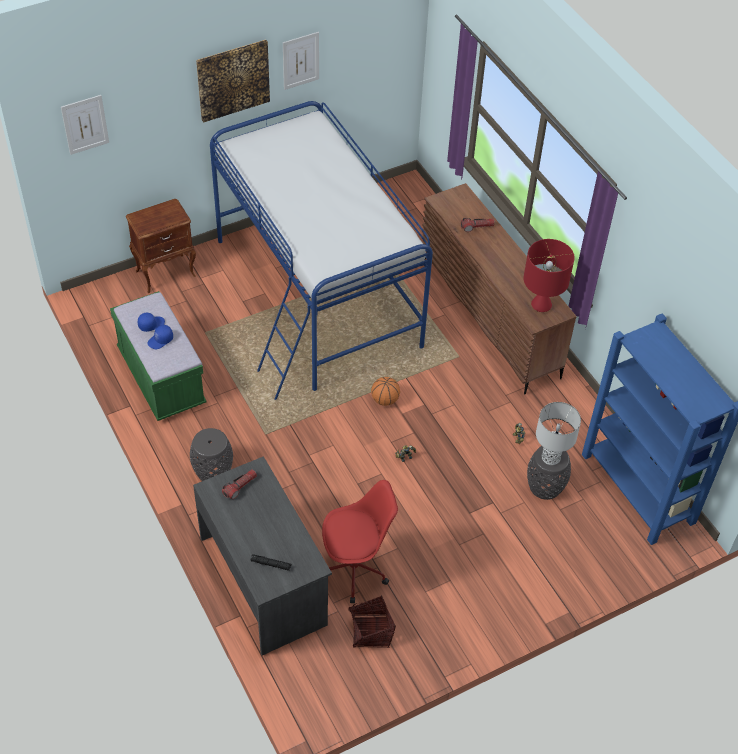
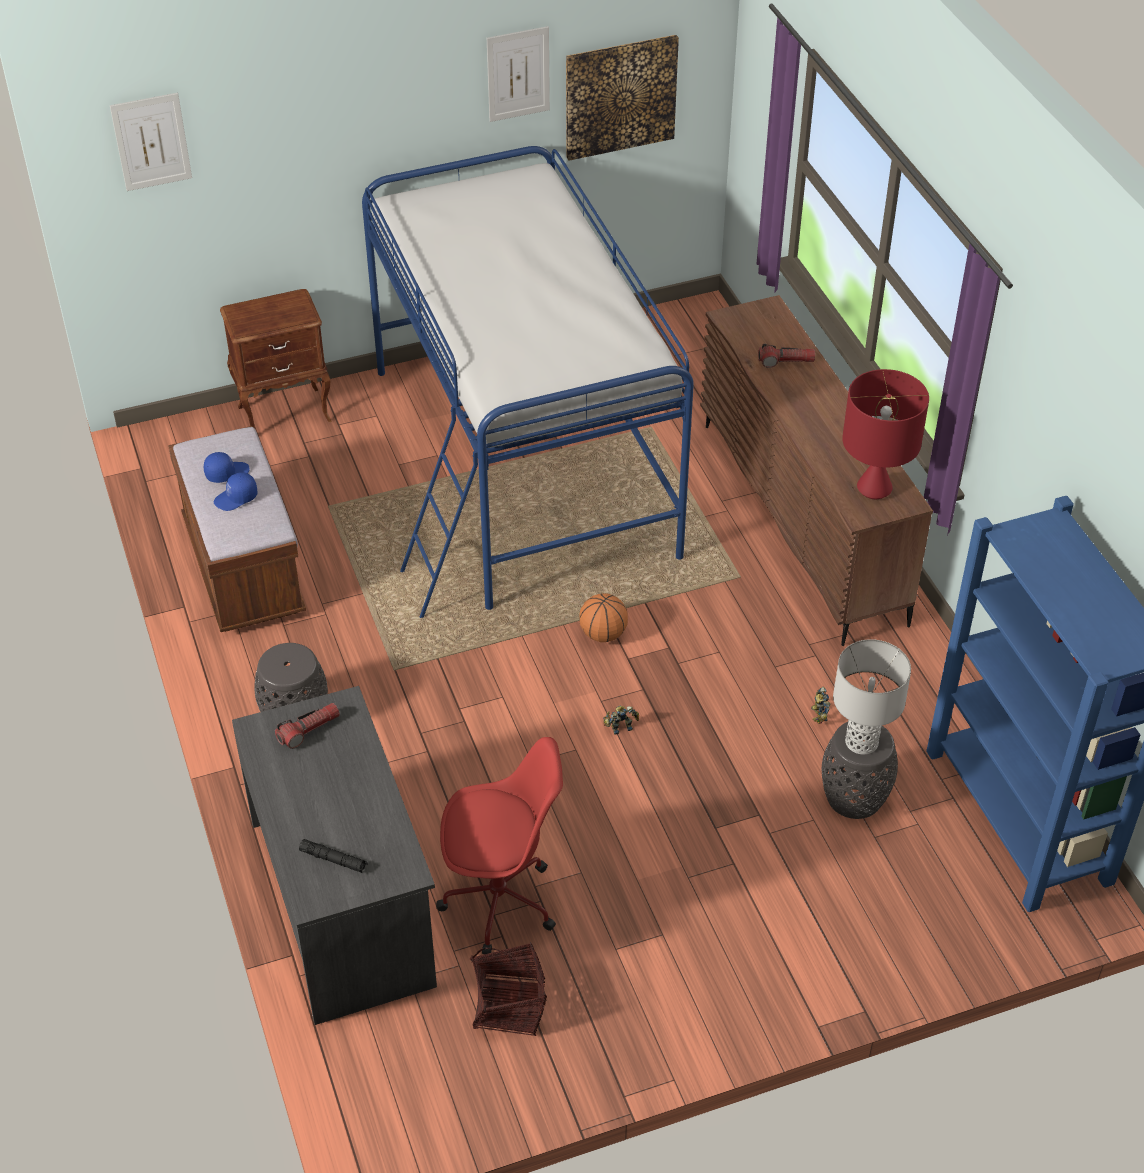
camera: 10 degrees right, 5 degrees down
(161, 378) = (243, 569): green bench -> brown bench
(233, 80) = (402, 94): picture -> picture (620, 96)

